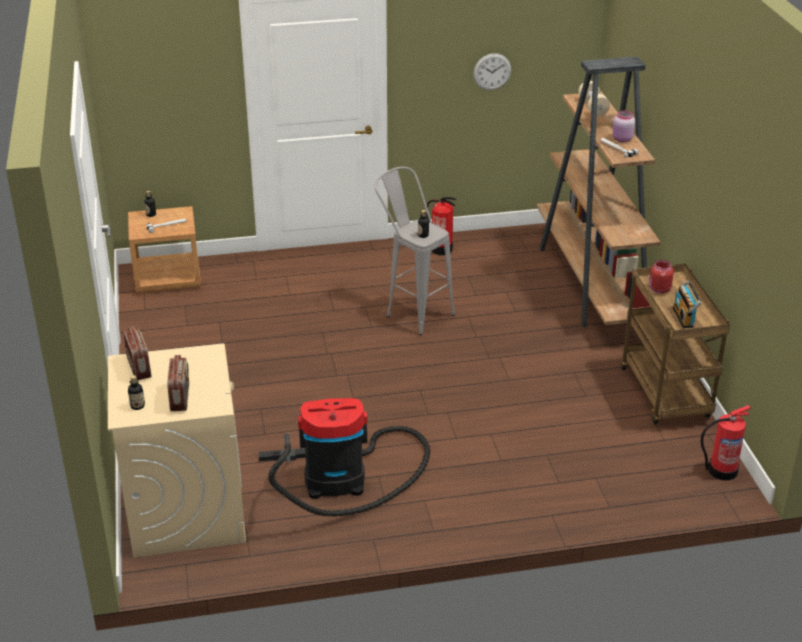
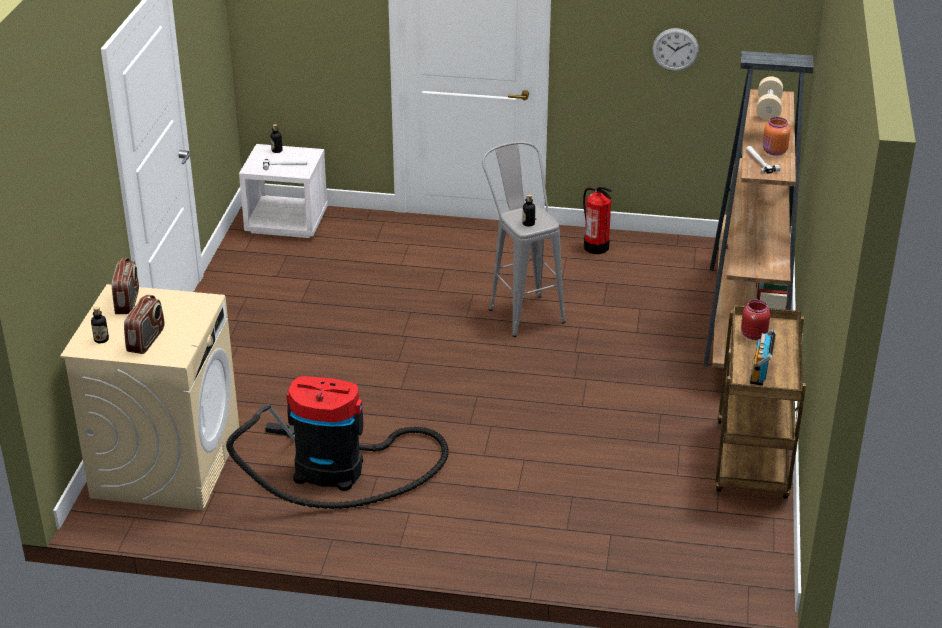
camera: 20 degrees right, 0 degrees up
(168, 277) = (287, 222): brown nightstand -> white nightstand
(622, 139) = (774, 152): pink jar -> orange jar
(721, 470) = (762, 561): fire extinguisher -> none

